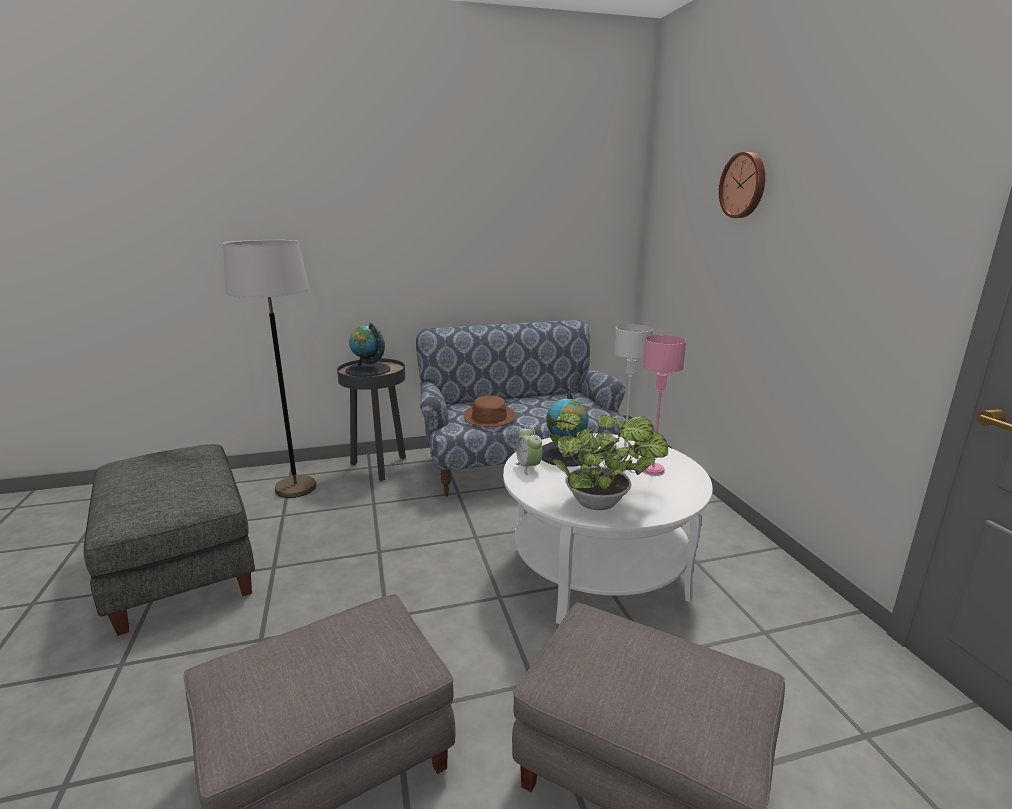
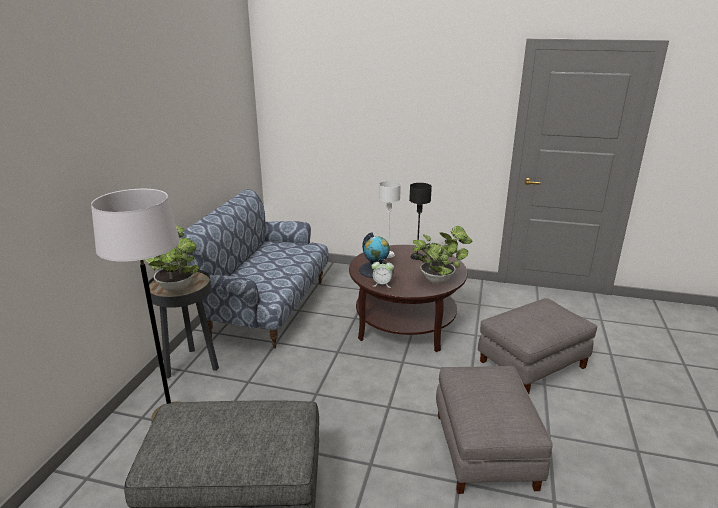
camera: 60 degrees left, 5 degrees up
(368, 370) = (176, 285): globe -> potted plant
(489, 417) = (269, 279): brown hat -> none
(598, 569) = (405, 324): white coffee table -> brown coffee table
(652, 470) = (417, 257): pink table lamp -> black table lamp
(744, 185) = (365, 87): wall clock -> none

